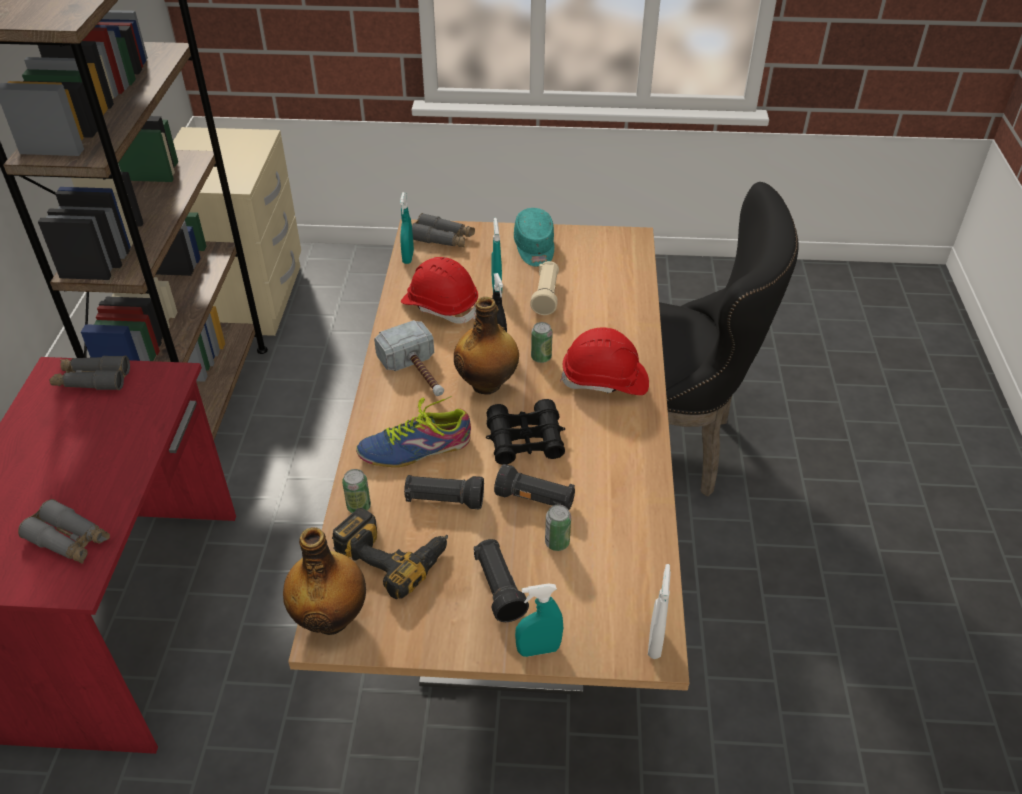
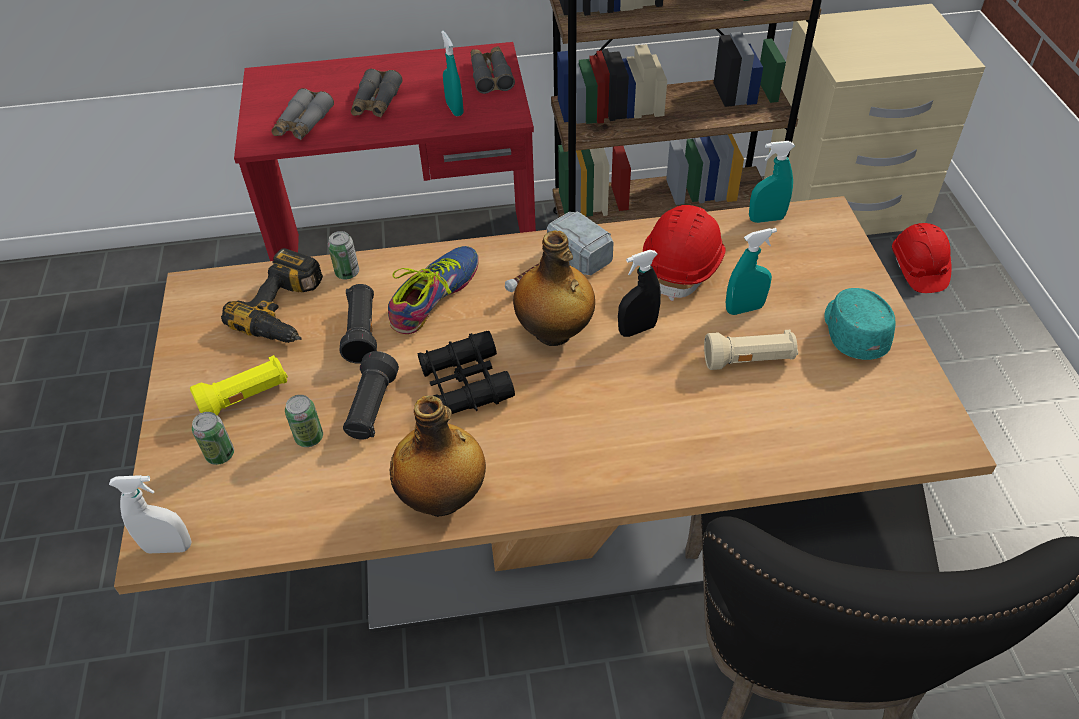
camera: 80 degrees right, 5 degrees up
(331, 617) = (212, 286): bottle -> bottle (443, 498)
(416, 449) = (434, 296): shoe -> shoe turned 60 degrees clockwise
(443, 239) = (822, 240): grey binoculars -> grey binoculars (376, 103)
(499, 588) = (245, 398): black flashlight -> yellow flashlight
(535, 248) = (853, 331): turquoise cap -> turquoise cap turned 105 degrees clockwise
(538, 649) = (166, 443): turquoise spray bottle -> turquoise spray bottle (454, 109)
(541, 357) = (619, 375): can -> can (220, 454)
(605, 381) = (594, 447): red hard hat -> red hard hat (917, 269)

